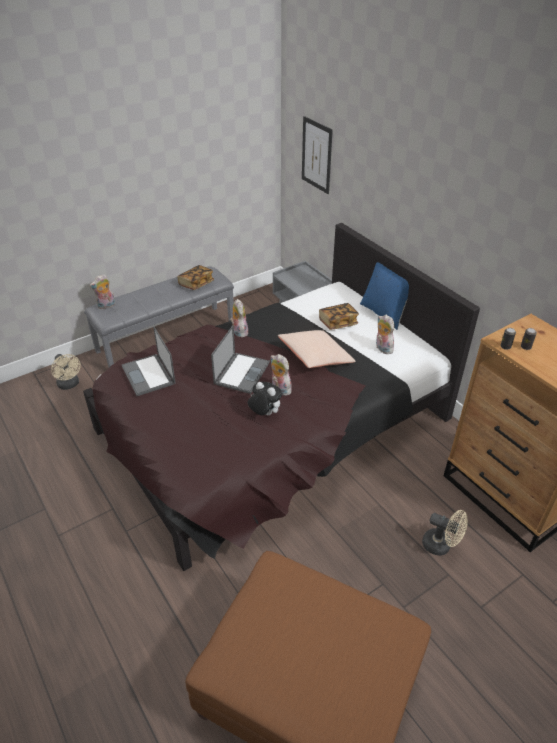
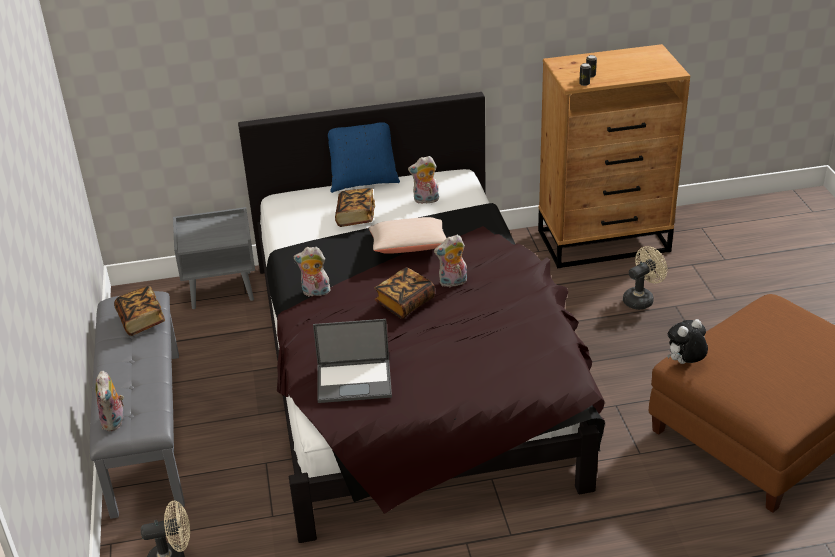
camera: 65 degrees left, 5 degrees down
(242, 372) = (405, 303): laptop -> book
(264, 413) = (486, 303): plush toy -> plush toy (685, 363)
(316, 155) = (155, 62): picture -> none

